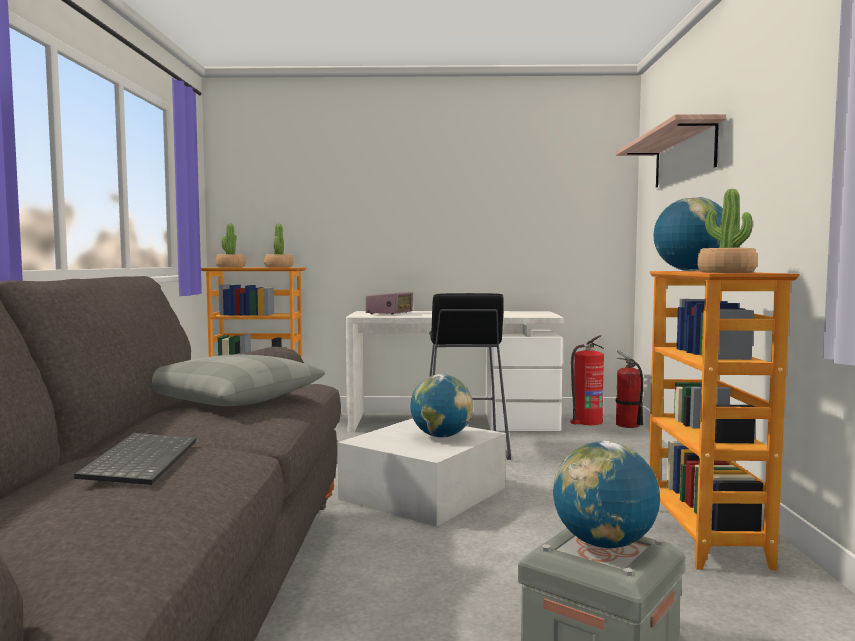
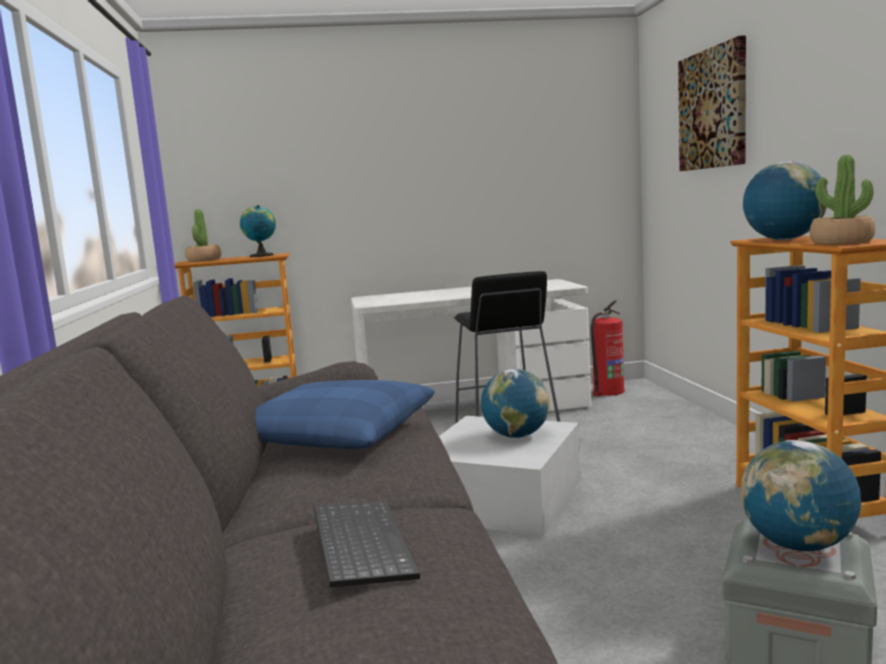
camera: 10 degrees left, 5 degrees up
(226, 399) = (333, 436): grey pillow -> blue pillow
(278, 267) = (261, 256): potted plant -> globe
(390, 313) = (397, 298): radio -> none
(627, 425) = (650, 391): fire extinguisher -> none
(684, 157) = (713, 109): shelf -> picture

